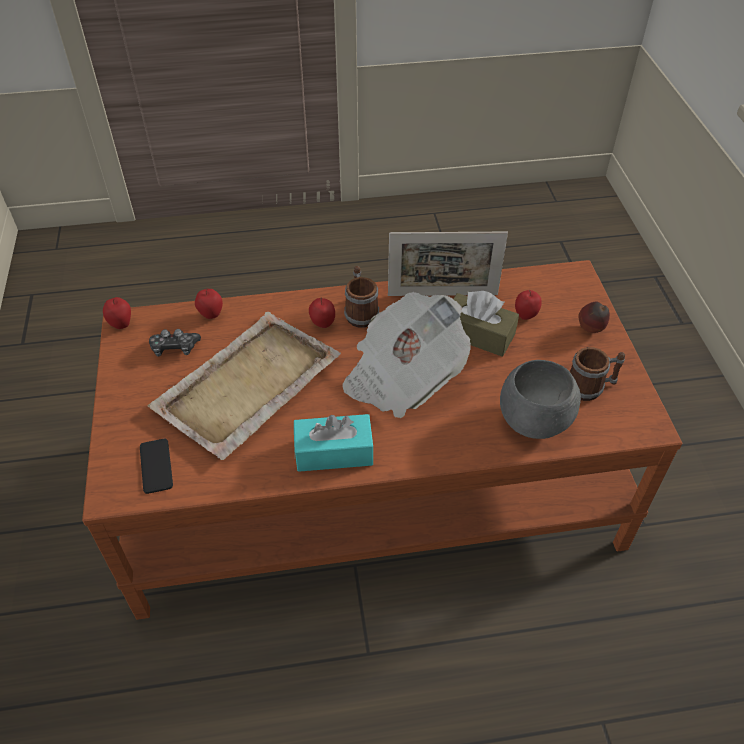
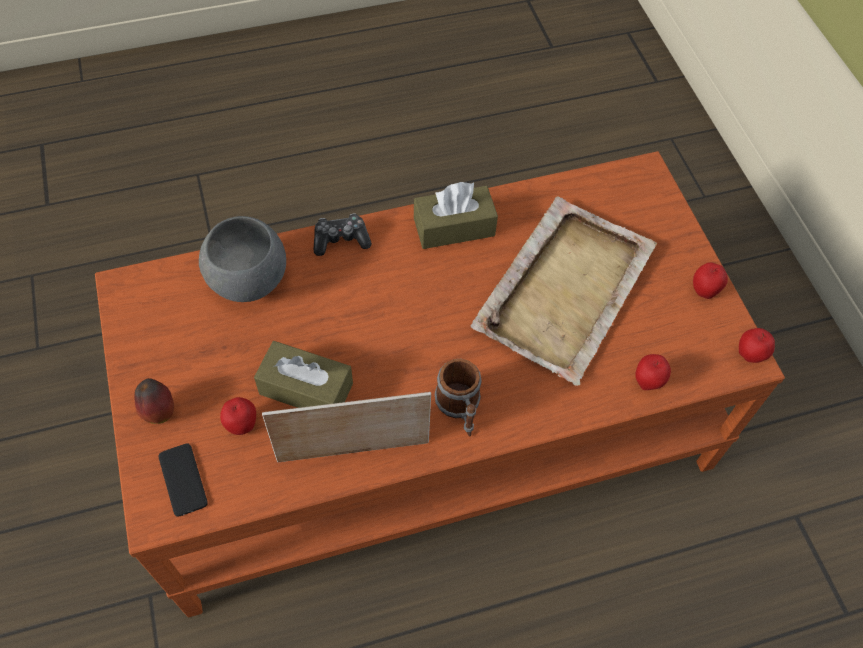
camera: 170 degrees right, 10 degrees up
(156, 466) = (619, 198): phone -> phone (183, 479)
(174, 348) = (668, 329): game controller -> game controller (341, 240)
(323, 324) = (503, 383): apple -> apple (704, 291)
(334, 452) = (454, 227): turquoise tissue box -> brown tissue box
(402, 376) = (395, 319): newspaper -> none
(590, 387) = (178, 327): mug -> none

